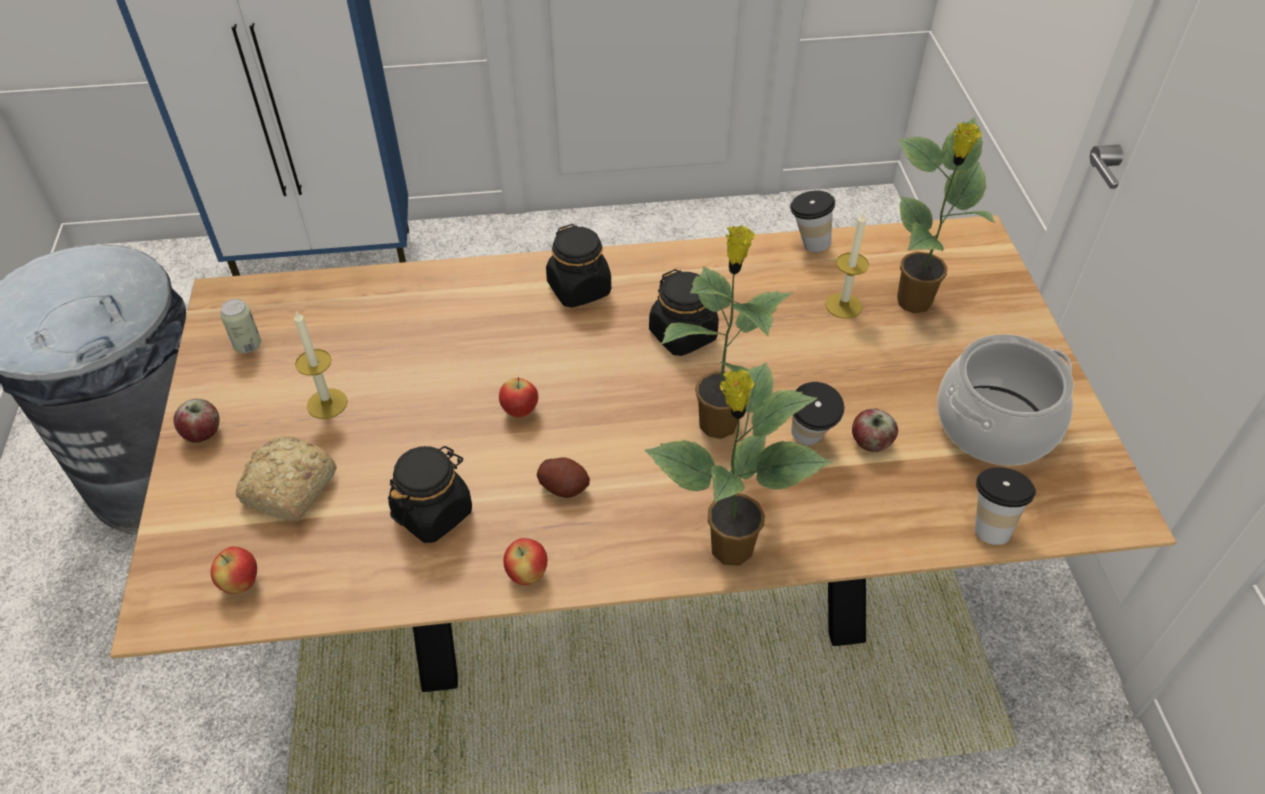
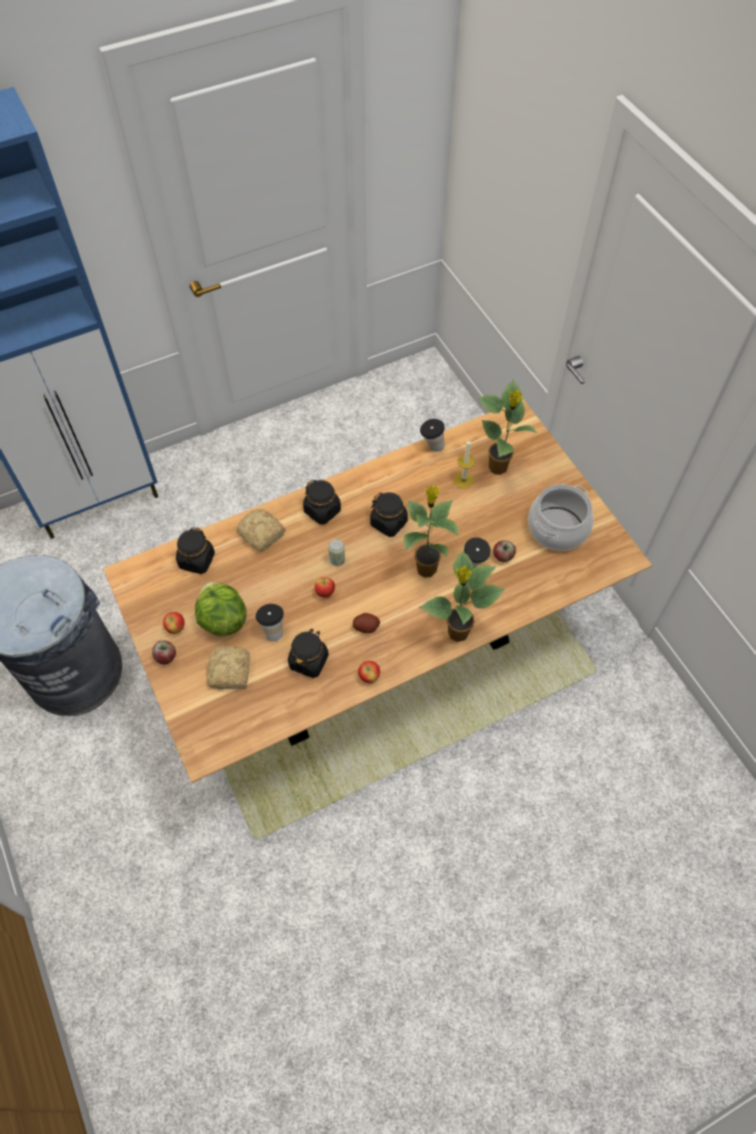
camera: 20 degrees left, 10 degrees up
(241, 583) = (234, 727): apple -> apple (176, 628)
(248, 345) = (159, 599): can -> can (337, 560)
(327, 403) = (222, 620): candle -> lettuce
(340, 306) = (197, 560): none -> black jar
(462, 297) = (261, 535): none -> bread
(989, 525) = (569, 582): cup -> cup (273, 630)

